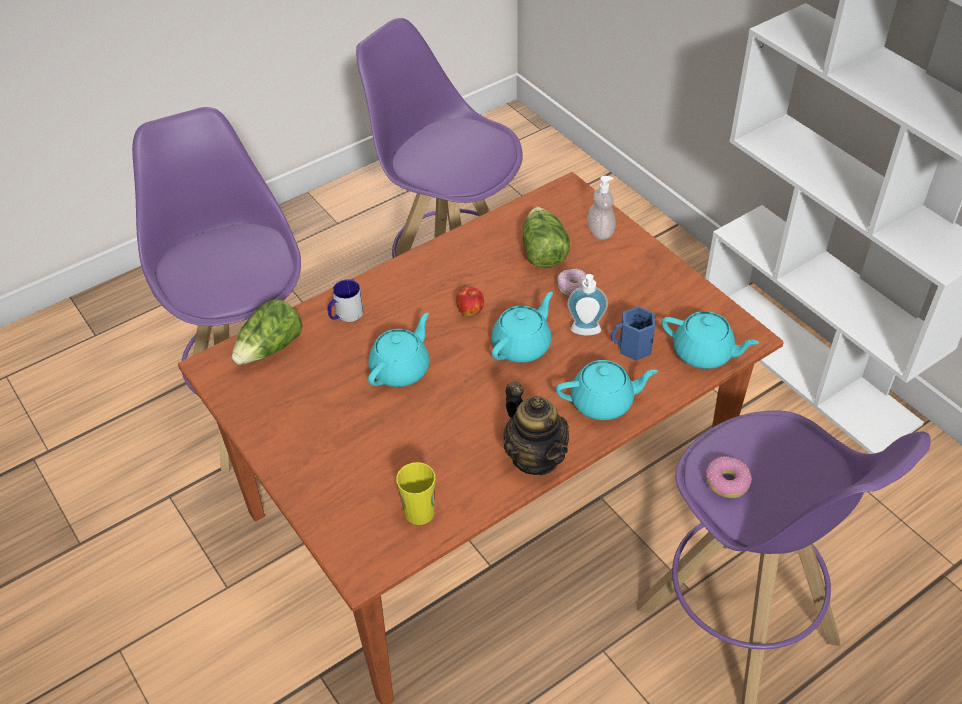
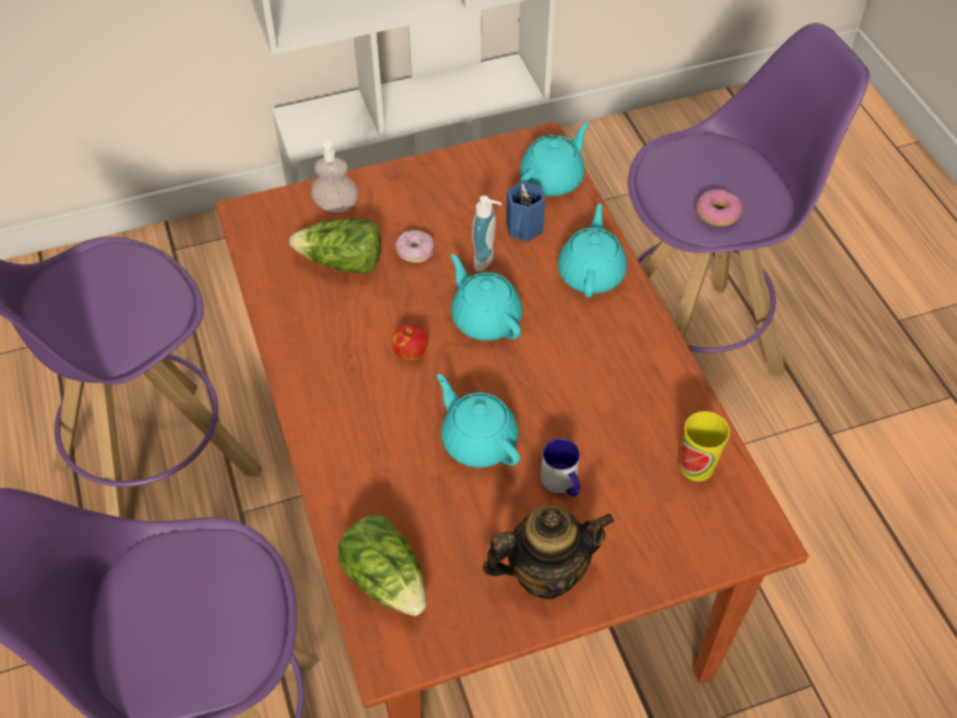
camera: 75 degrees left, 5 degrees up
(345, 315) = (361, 481): mug -> mug (562, 483)
(535, 457) = (648, 347): teapot -> teapot (545, 572)

